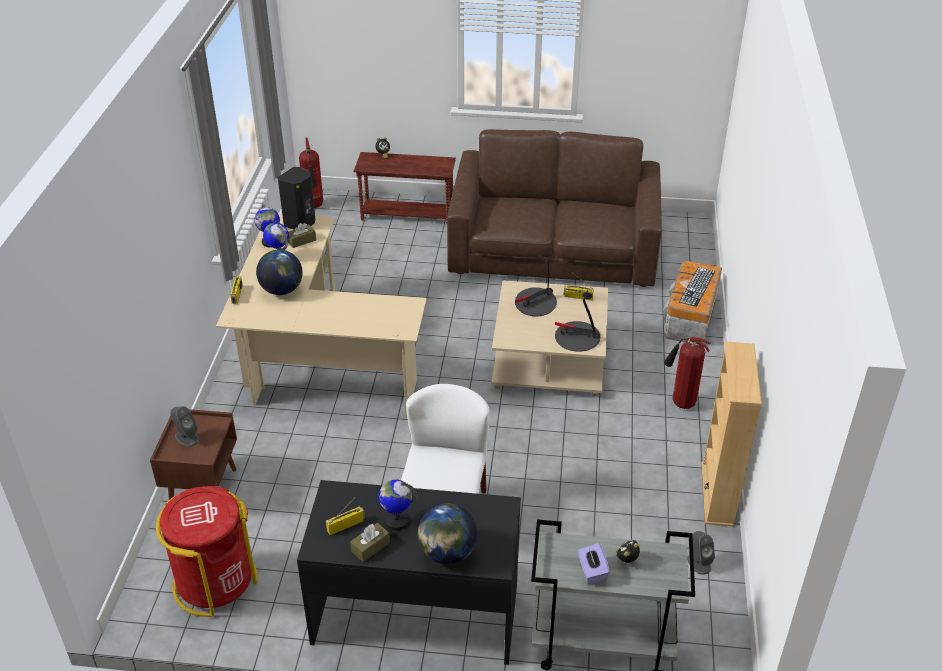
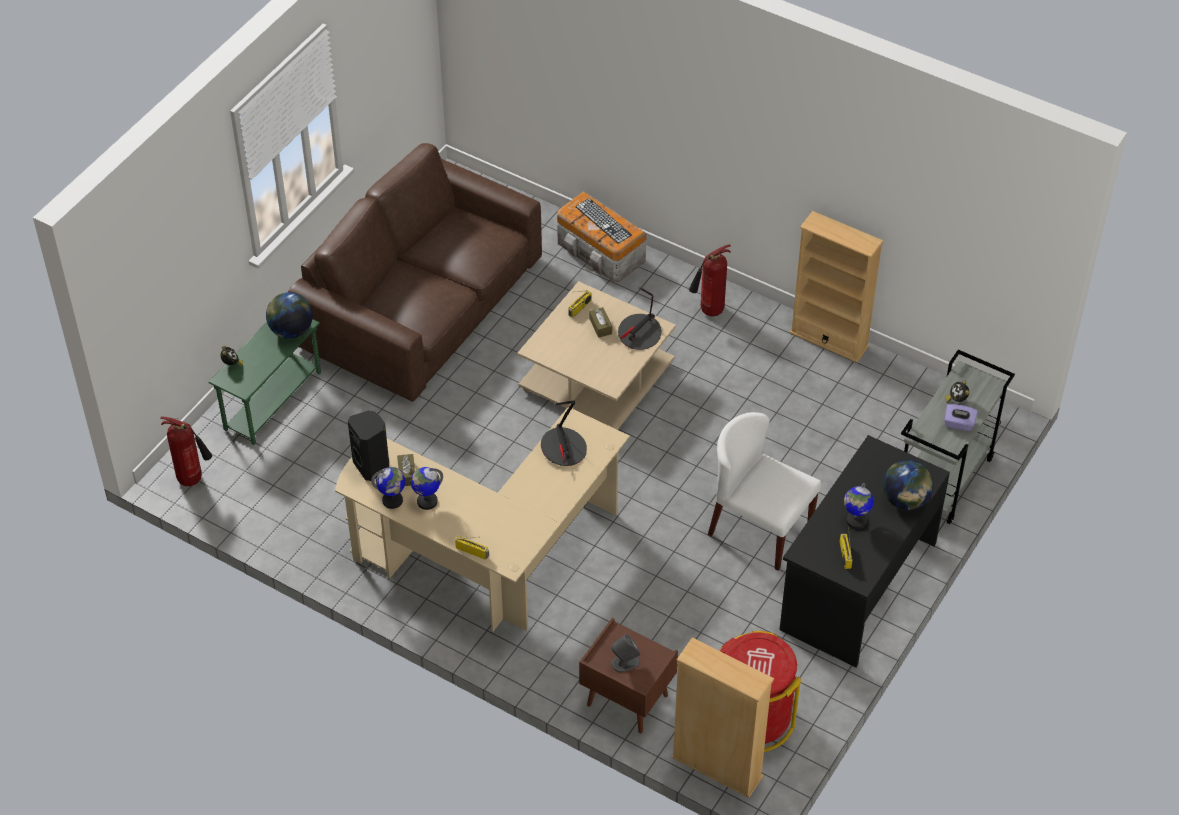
camera: 65 degrees left, 10 degrees up
(148, 573) = (717, 767): none -> beige bookcase
(282, 290) = (486, 513): globe -> globe (291, 330)
(370, 547) = (876, 546): brown tissue box -> brown tissue box (600, 326)
(407, 215) = (272, 401): brown side table -> green side table
(535, 303) = (570, 342): table lamp -> table lamp (563, 448)
(699, 563) = (894, 385): grey speaker -> none

